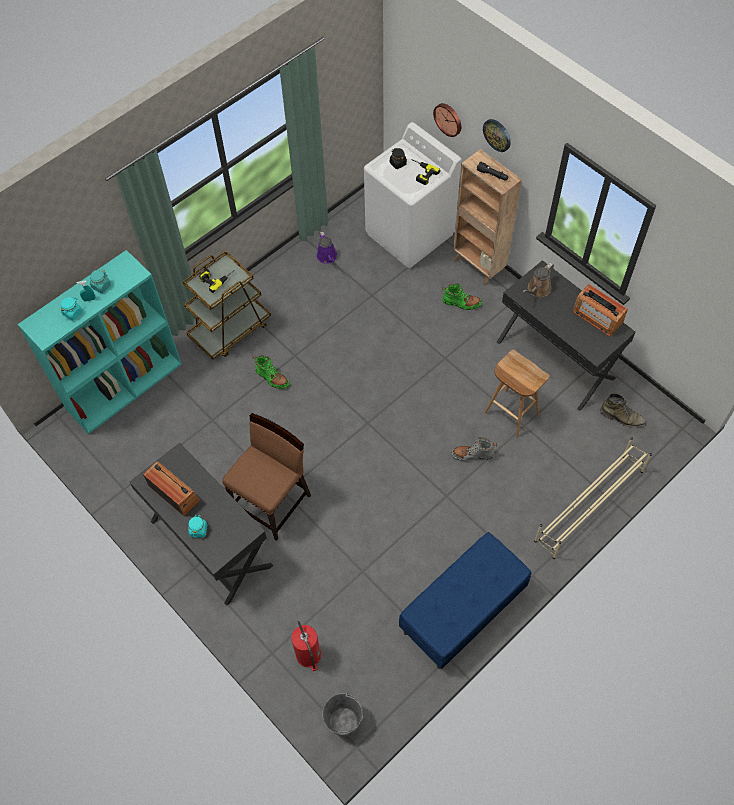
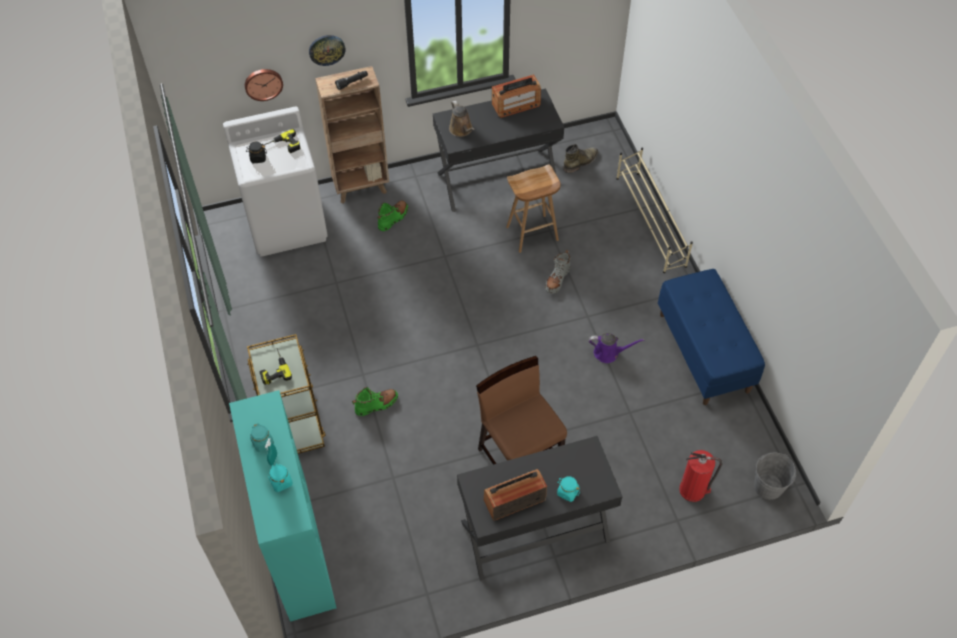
camera: 65 degrees left, 5 degrees down
(327, 257) = (264, 300): purple watering can -> purple watering can (609, 353)

